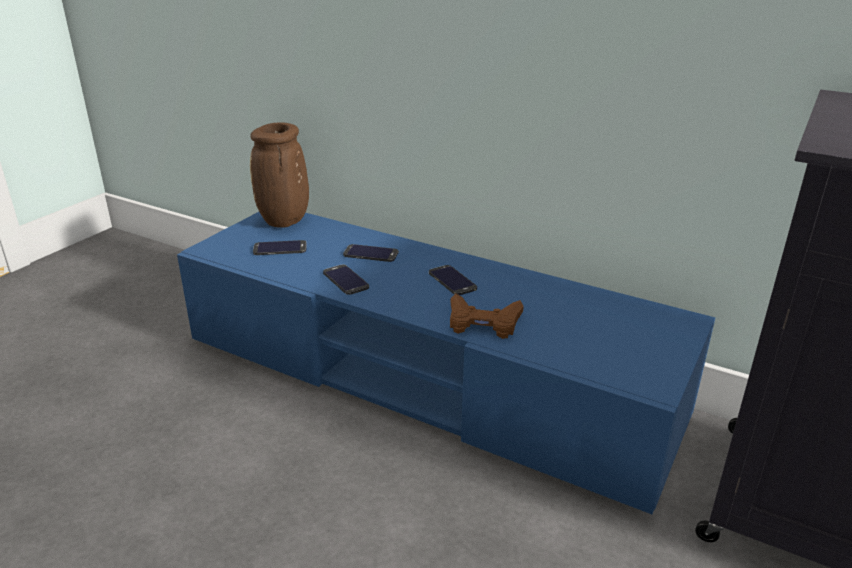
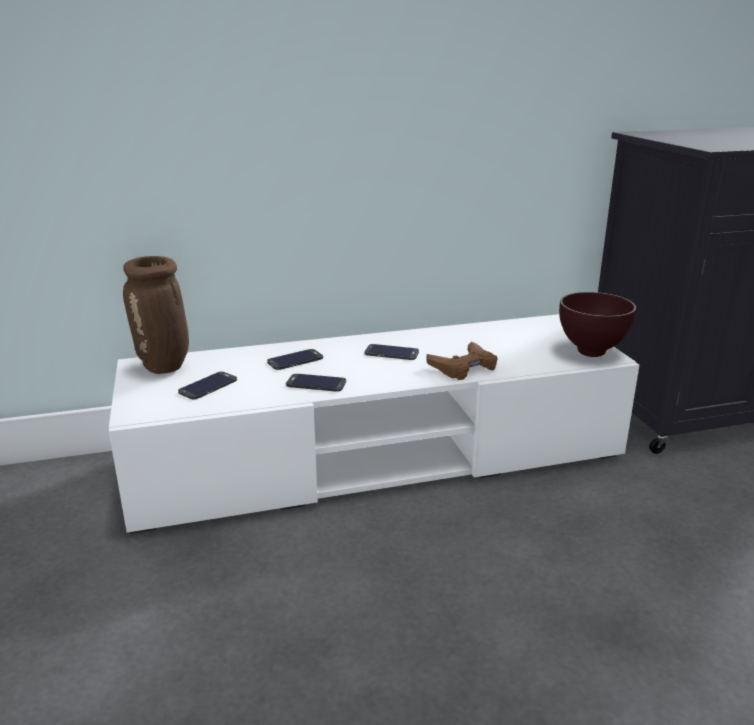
camera: 45 degrees left, 5 degrees down
(425, 377) = (377, 456): blue tv stand -> white tv stand
(643, 373) = (591, 353): none -> brown bowl

